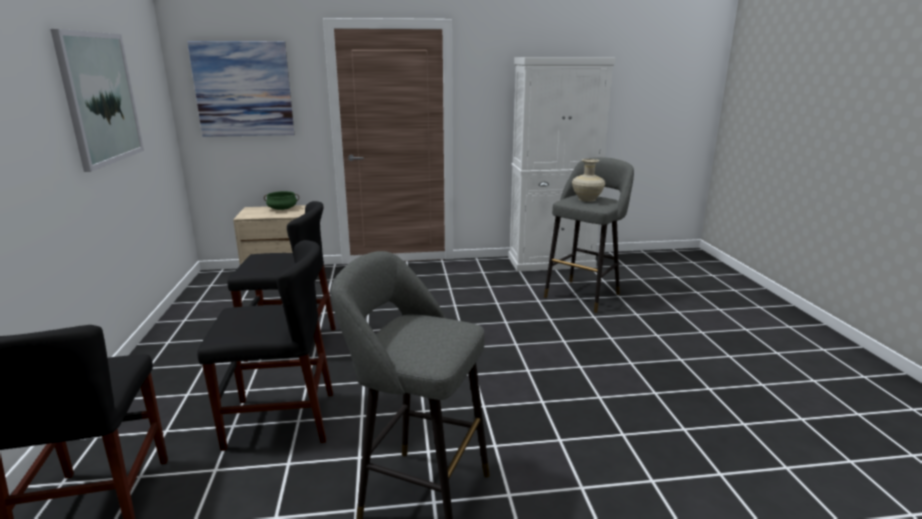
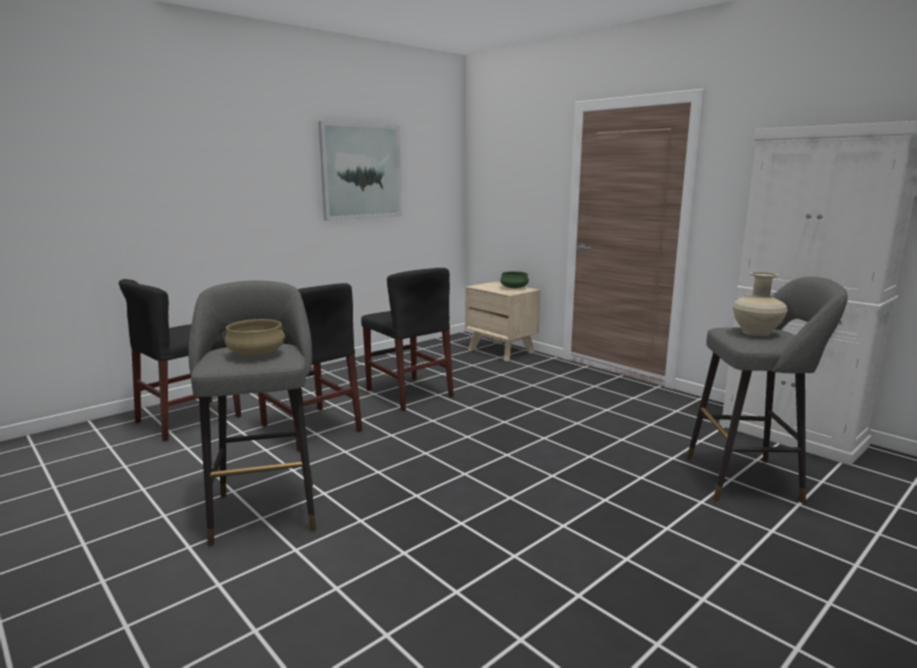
camera: 55 degrees right, 5 degrees down
(243, 89) = (509, 173): picture -> none
(430, 332) = (256, 353): none -> beige cooking pot

